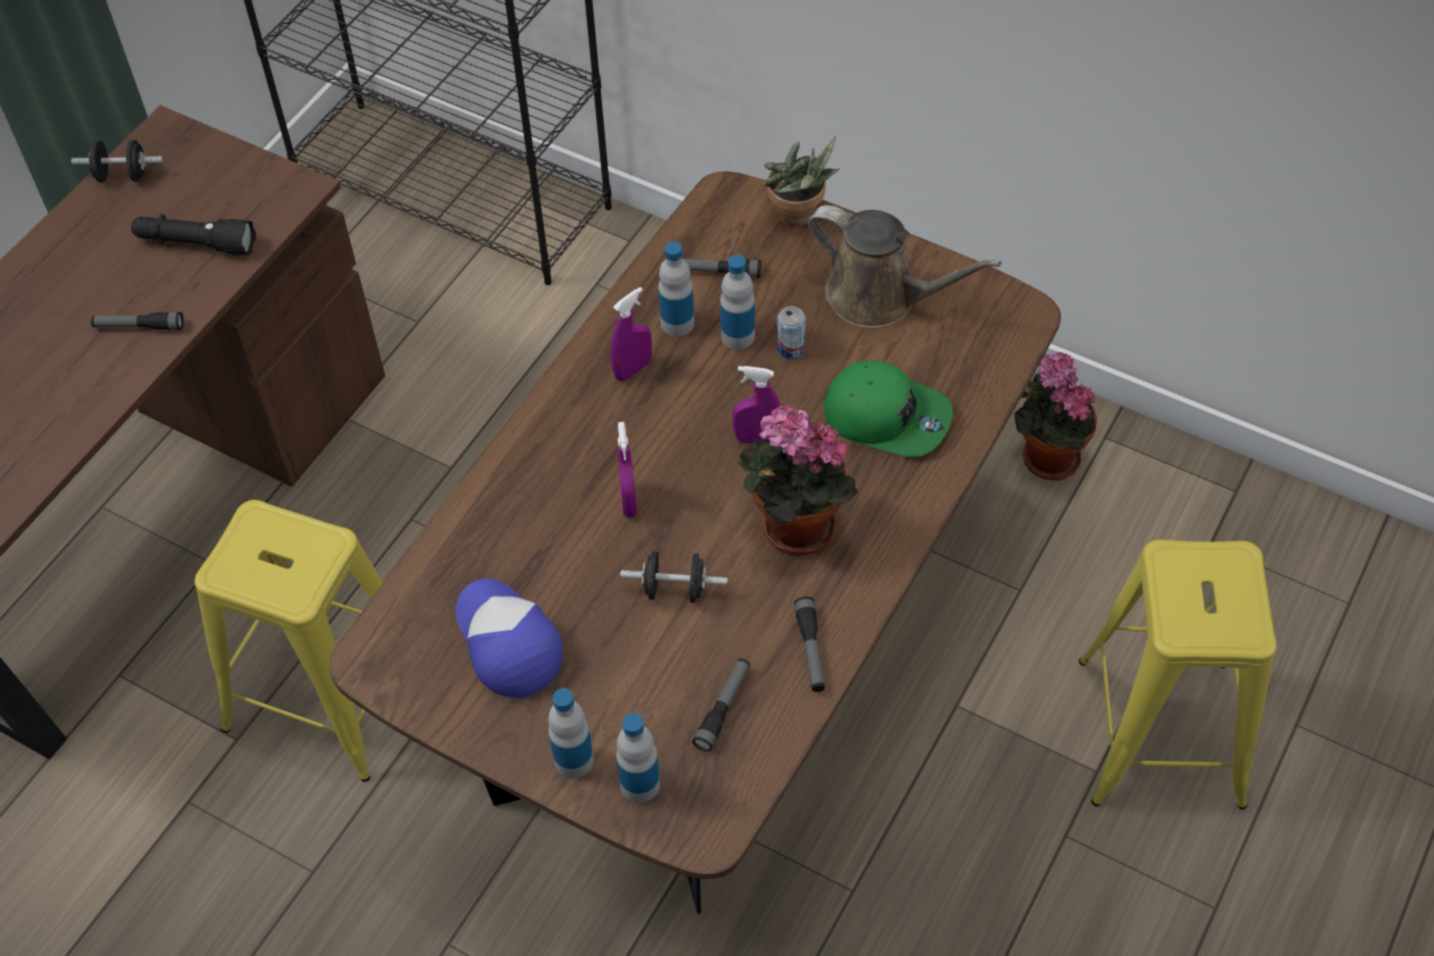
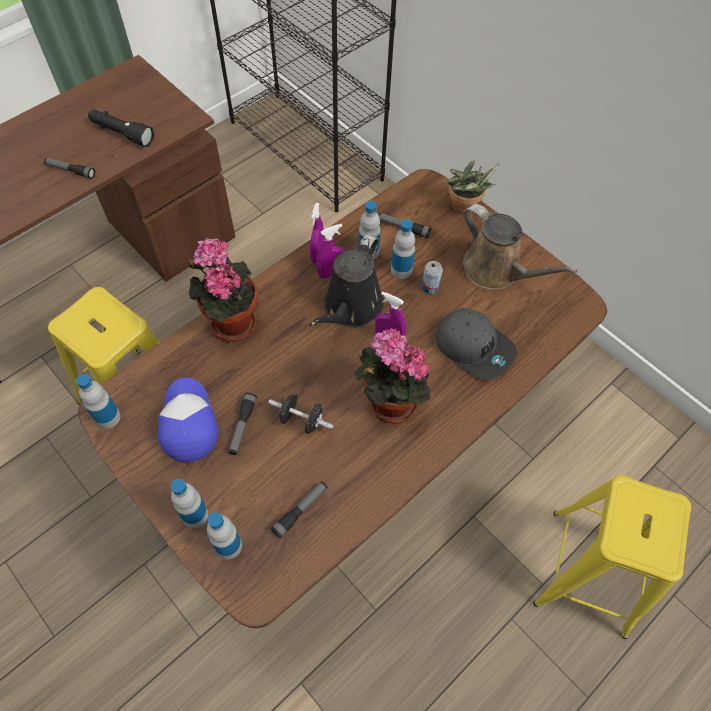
camera: 15 degrees right, 5 degrees up
(122, 175) = (101, 86): black dumbbell -> none
(382, 671) = (108, 417): none -> bottle
(629, 501) = (296, 354): purple spray bottle -> purple spray bottle (317, 254)
(683, 412) = (350, 308): none -> black watering can
(810, 650) = (370, 488): flashlight -> flashlight (242, 426)
(887, 416) = (474, 347): green cap -> grey cap
(1045, 457) = (573, 384): potted plant -> potted plant (230, 321)

